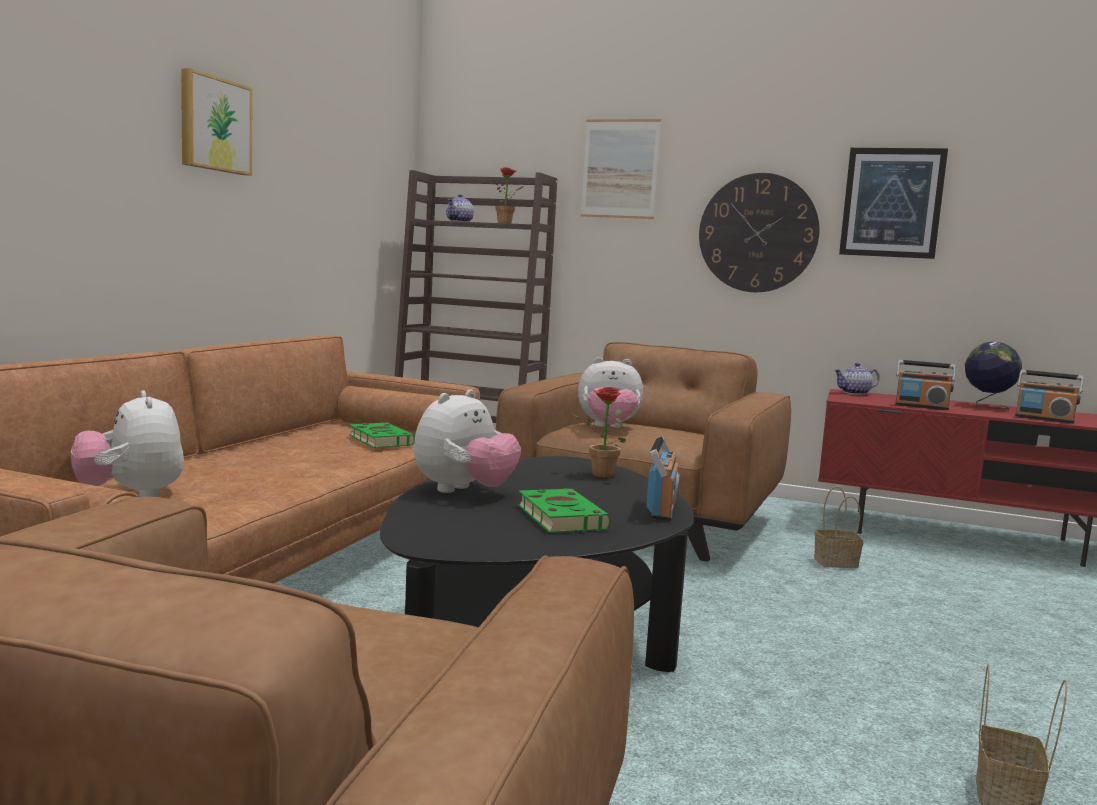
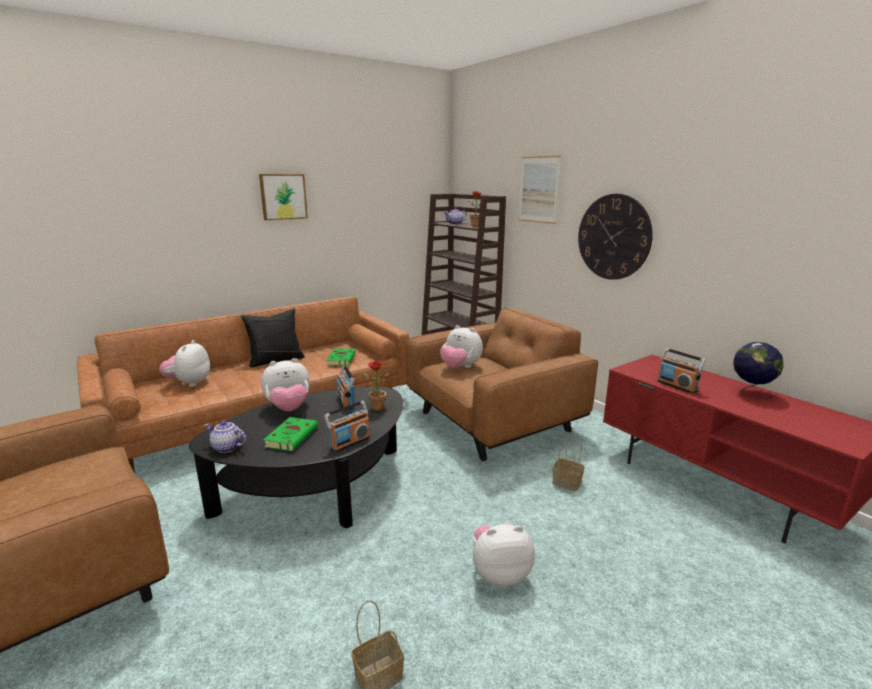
camera: 35 degrees right, 10 degrees up
(248, 451) = (276, 360): none -> black pillow
(854, 393) = (658, 362): teapot -> teapot (226, 448)
(892, 203) = (704, 219): picture -> none
(930, 659) = (499, 574): none -> plush toy
(1044, 419) = (767, 418): radio -> radio (345, 402)

